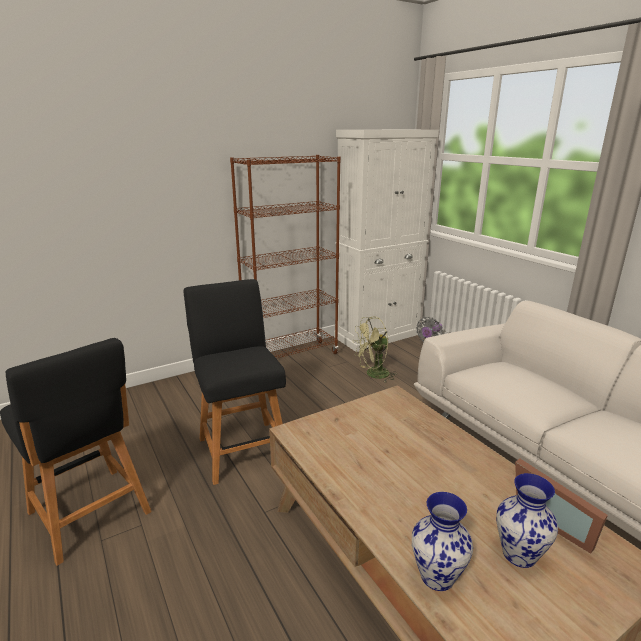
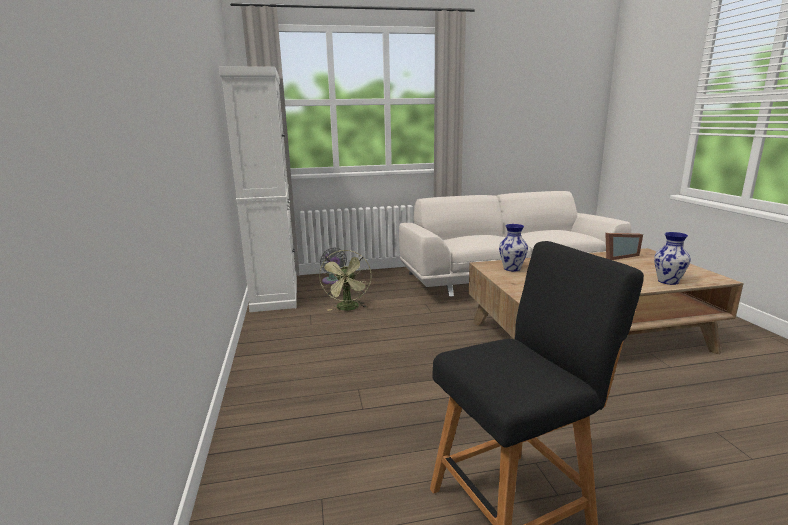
camera: 70 degrees left, 5 degrees down
(242, 447) = (428, 389): black stool -> none
(291, 357) = (266, 340): brown bookcase -> none
(520, 554) = (645, 265): vase -> vase (512, 268)

